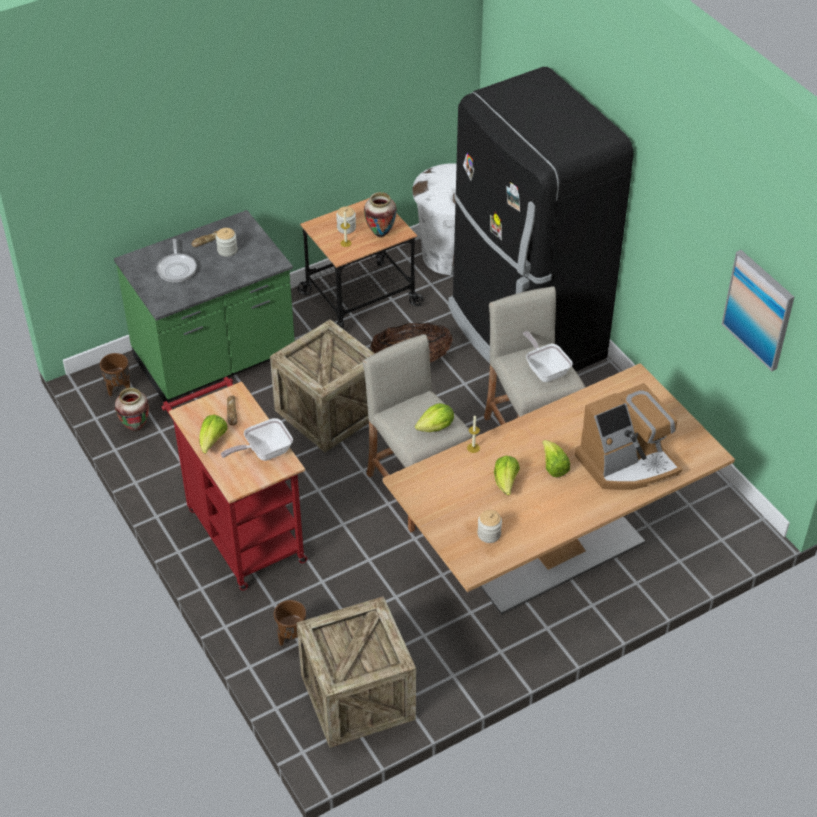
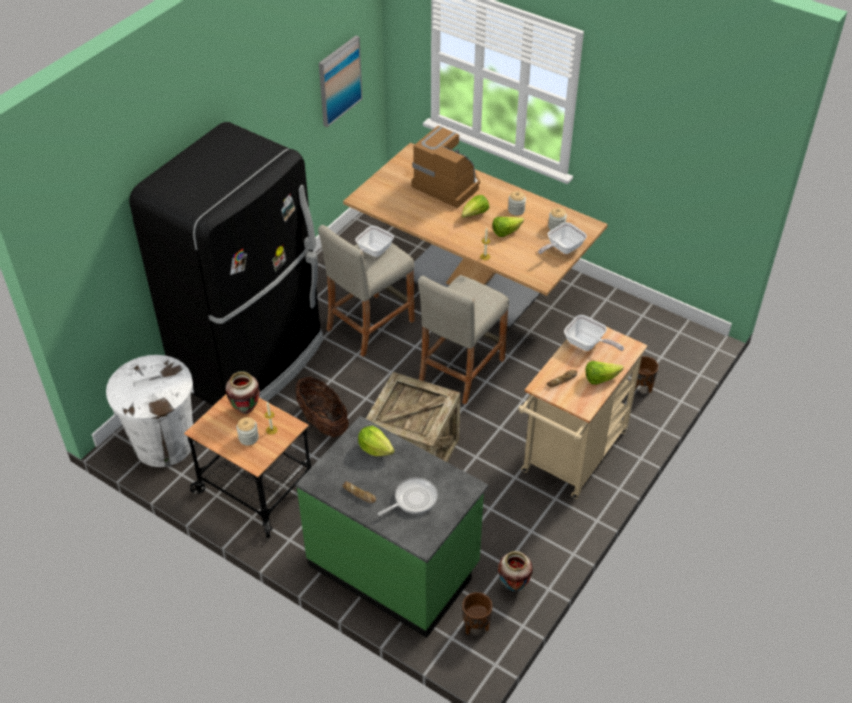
camera: 115 degrees left, 0 degrees up
(227, 250) = (365, 472): jar -> jar (516, 210)
(242, 530) = (571, 457): red cart -> beige cart
(357, 697) = (657, 338): crate -> none
(436, 427) = (470, 290): lettuce -> lettuce (375, 449)
(446, 522) = (562, 248): none -> frying pan

